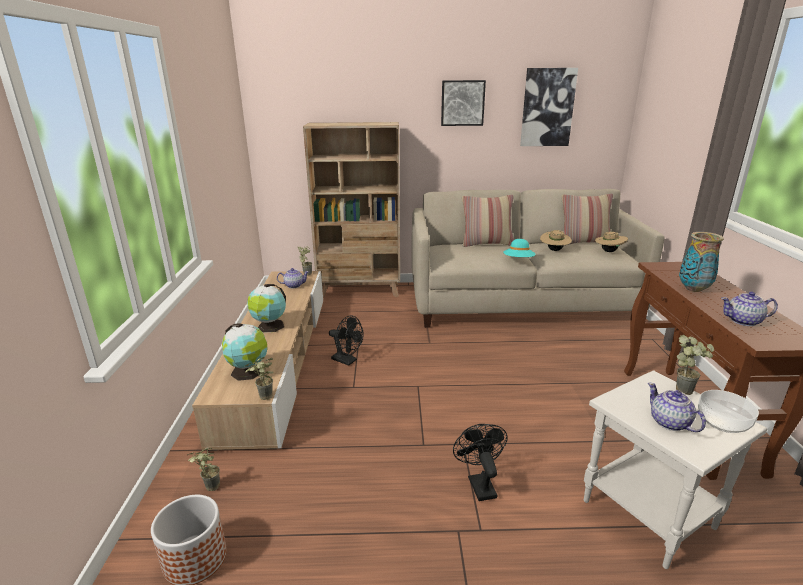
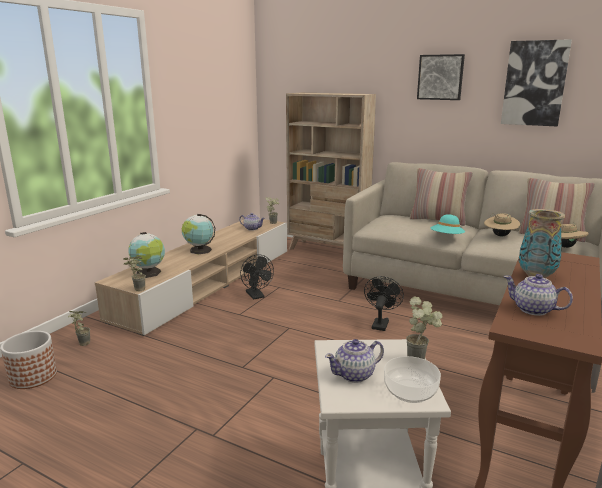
camera: 30 degrees right, 5 degrees down
(479, 483) = (251, 407): black fan -> black fan (380, 323)
(670, 423) = (355, 375): teapot -> teapot turned 120 degrees counterclockwise

